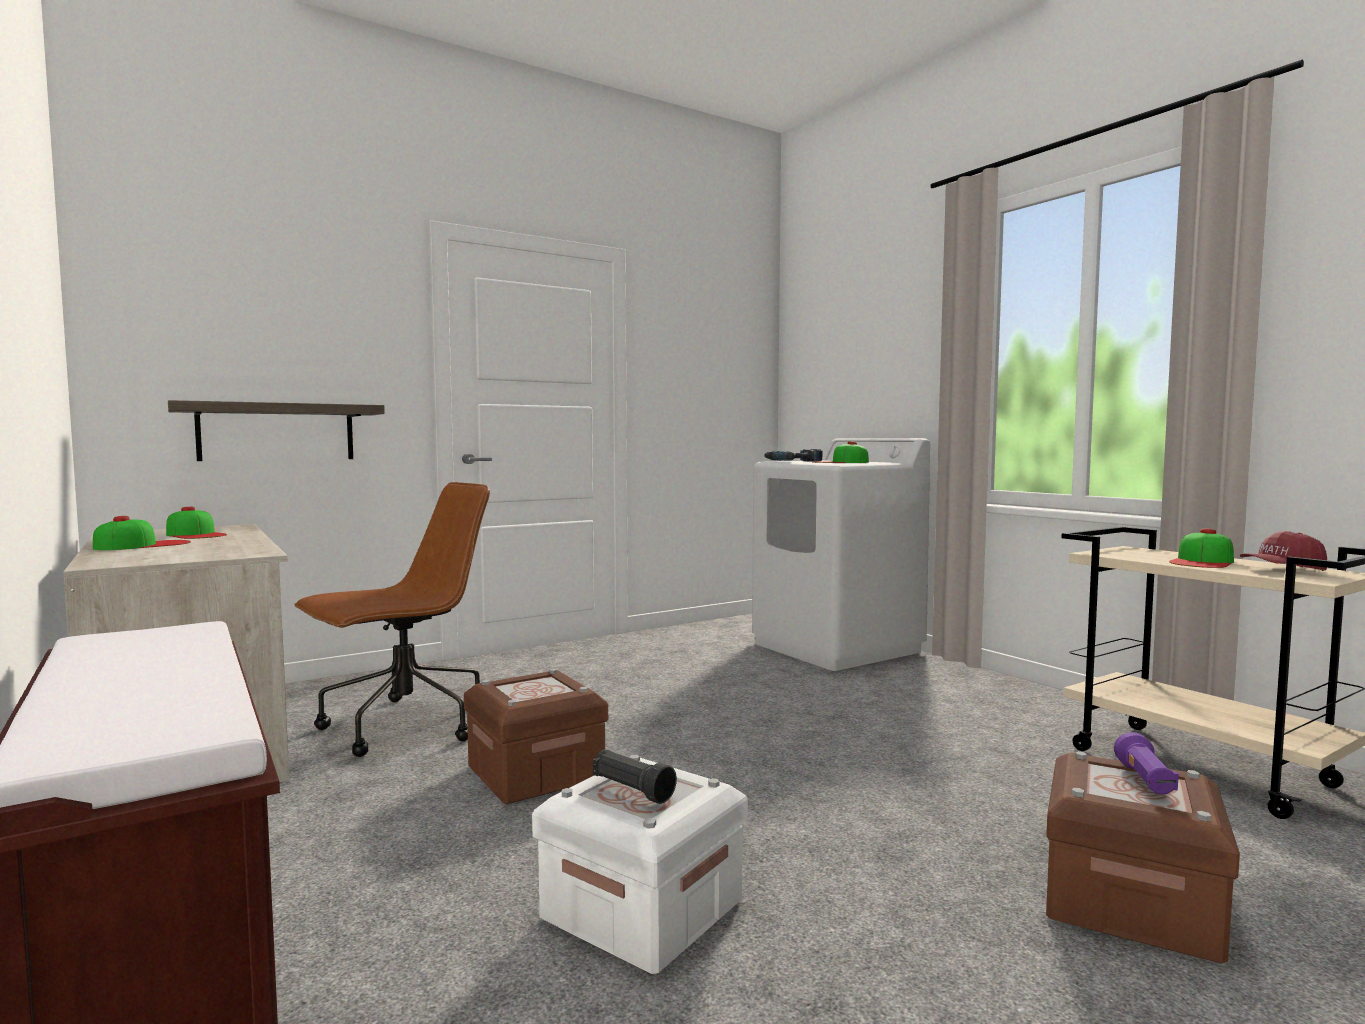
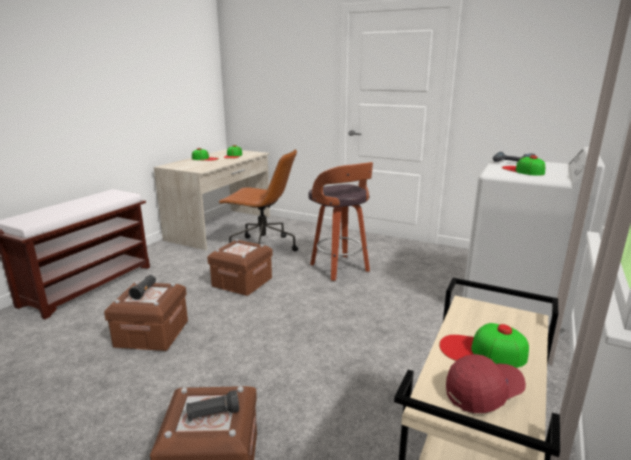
camera: 60 degrees right, 15 degrees up
(277, 432) = (278, 115): shelf -> none
(612, 694) = (340, 269): none -> stool
(642, 909) = (152, 334): white storage box -> brown storage box
(1145, 781) = (213, 414): purple flashlight -> black flashlight
(1282, 569) = (483, 393): red cap -> red cap turned 105 degrees clockwise

